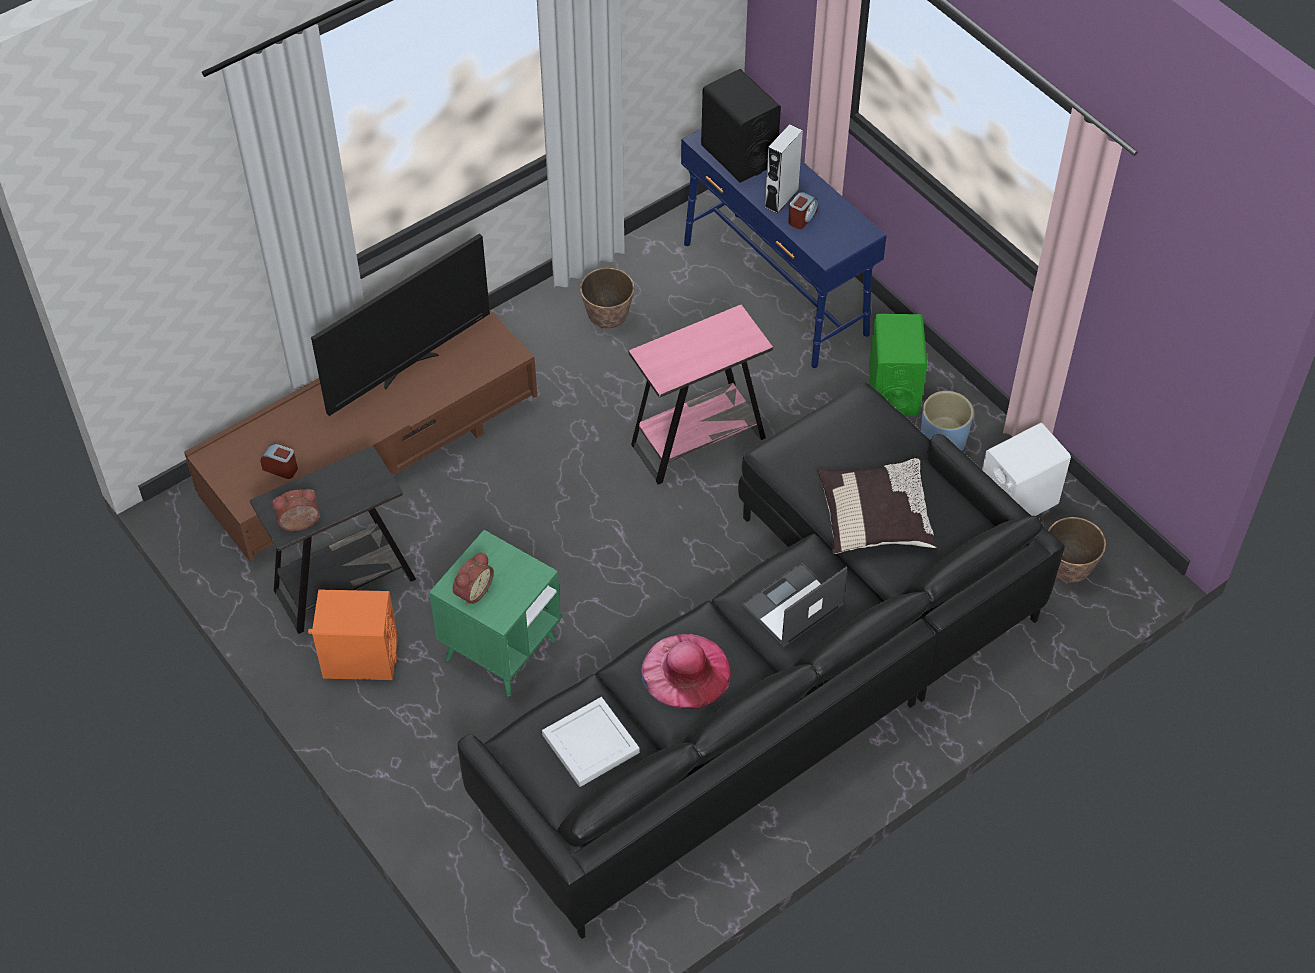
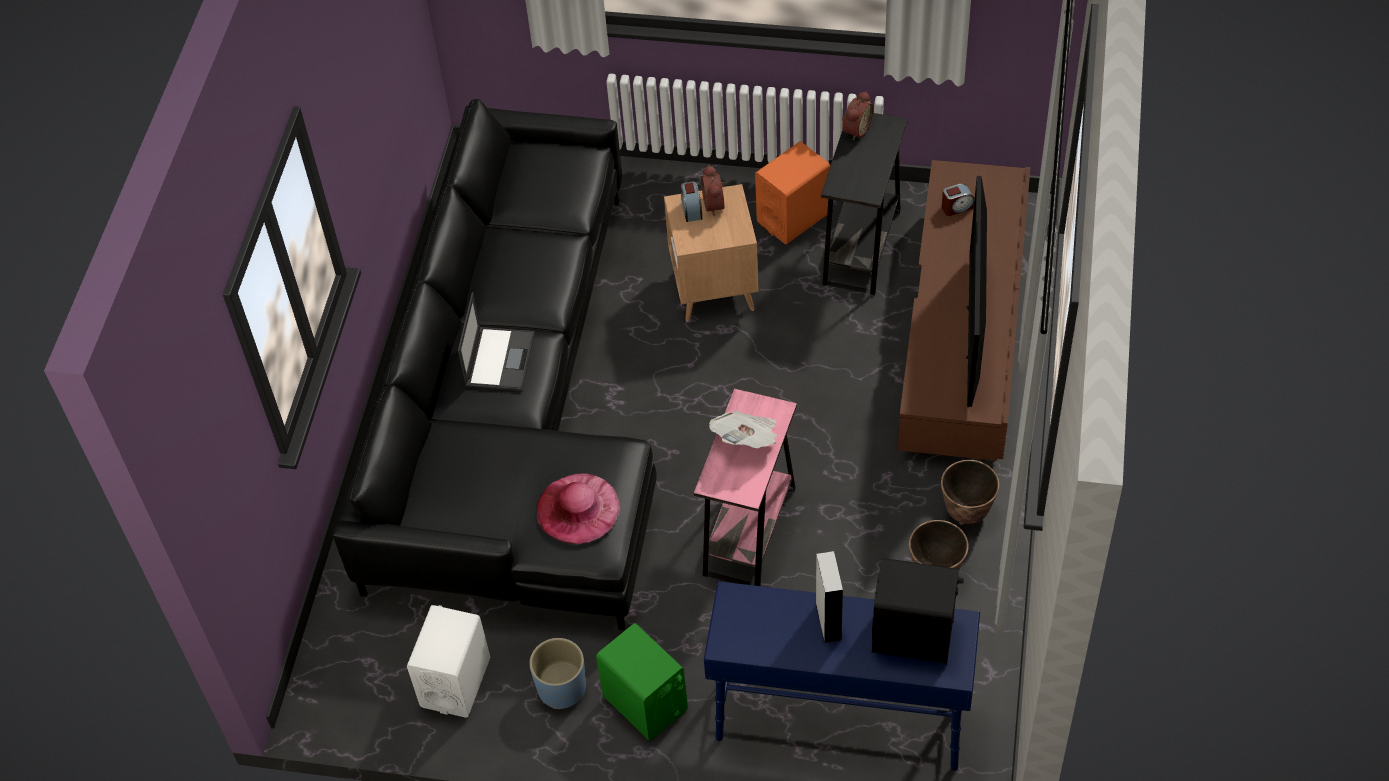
camera: 140 degrees right, 0 degrees up
(501, 649) = (714, 289): green side table -> brown side table
(592, 744) = (538, 186): white tray -> none
(686, 671) = (526, 266): pink hat -> pink hat (578, 508)
(694, 352) = (747, 439): none -> newspaper
(802, 218) = (790, 616): alarm clock -> alarm clock (691, 209)
(875, 518) = (500, 462): pillow -> none
(1067, 571) = (367, 654): planter -> planter (966, 512)

